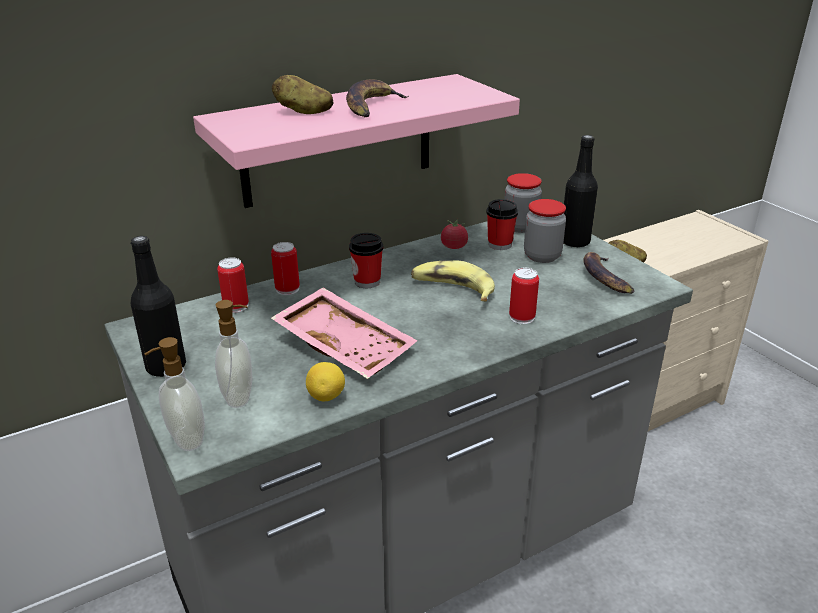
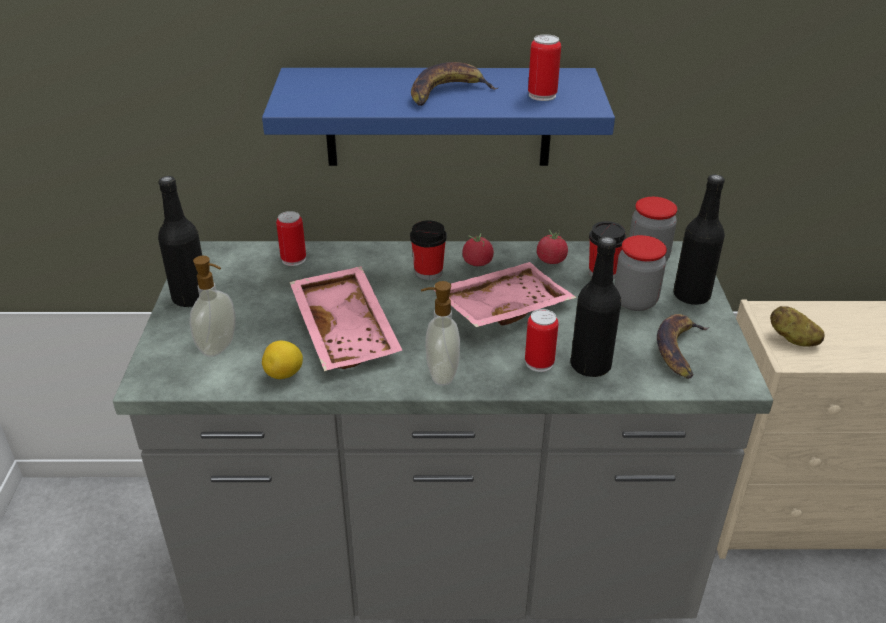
camera: 30 degrees right, 5 degrees up
(185, 440) = (148, 369): soap dispenser -> soap dispenser (440, 374)
(287, 289) = (351, 256): can -> can (542, 95)
(303, 112) = (376, 85): potato -> none
(338, 140) = (438, 117): pink shelf -> blue shelf
(399, 264) = (477, 263): none -> tomato
(452, 289) = (502, 307): banana -> pink tray
(559, 307) = (590, 366): none -> black bottle

